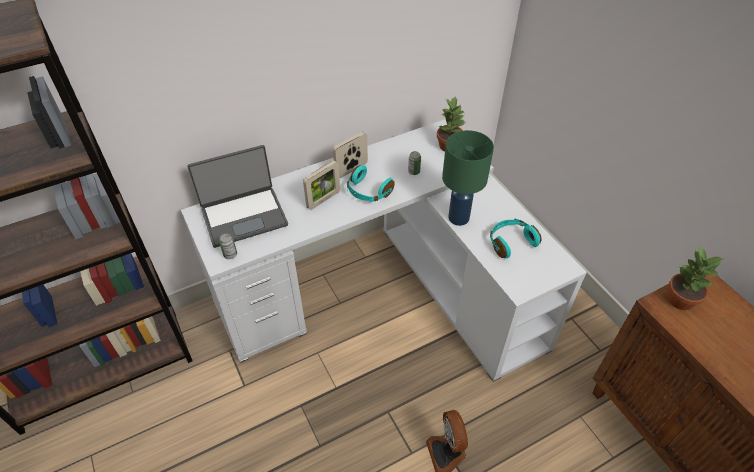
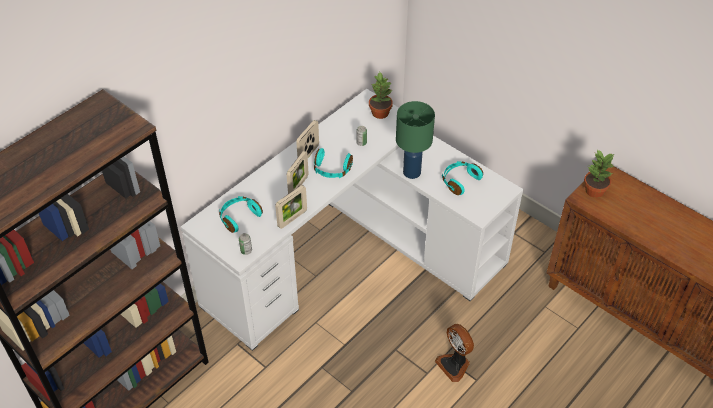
camera: 20 degrees left, 0 degrees up
(244, 216) = (239, 217): laptop -> turquoise headphones
(298, 233) = (292, 219): none -> picture frame

